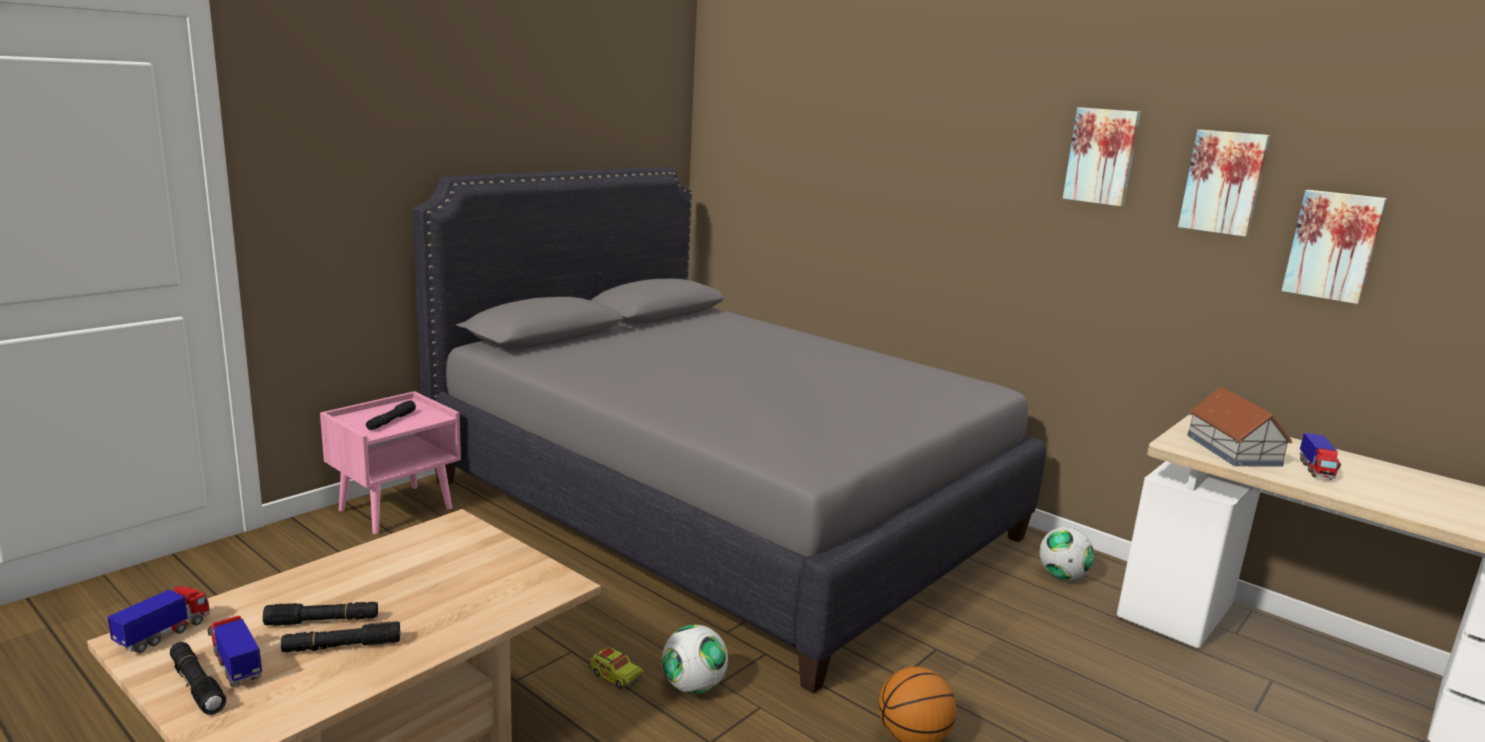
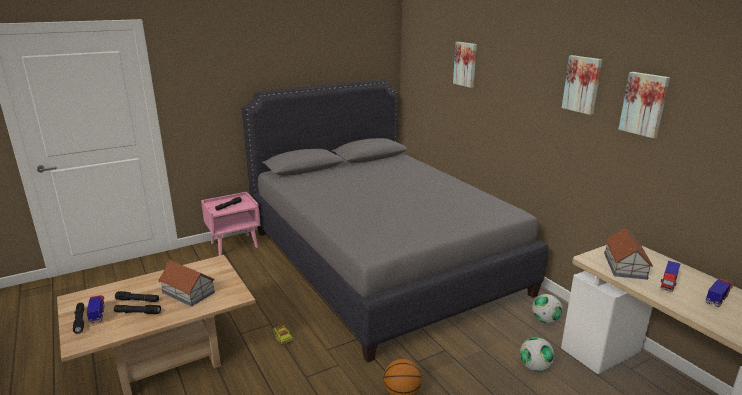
camera: 20 degrees right, 5 degrees up
(164, 634) = (82, 297): toy truck -> toy truck (716, 299)
(438, 590) = (188, 292): none -> toy house
(693, 687) = (314, 349): football -> football (535, 367)
(1333, 245) = (703, 147): picture -> picture (466, 64)

